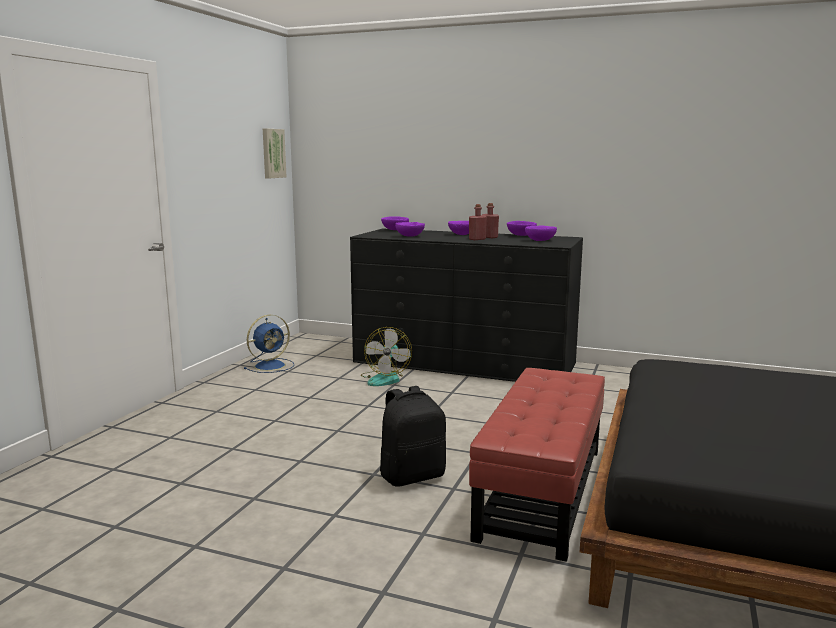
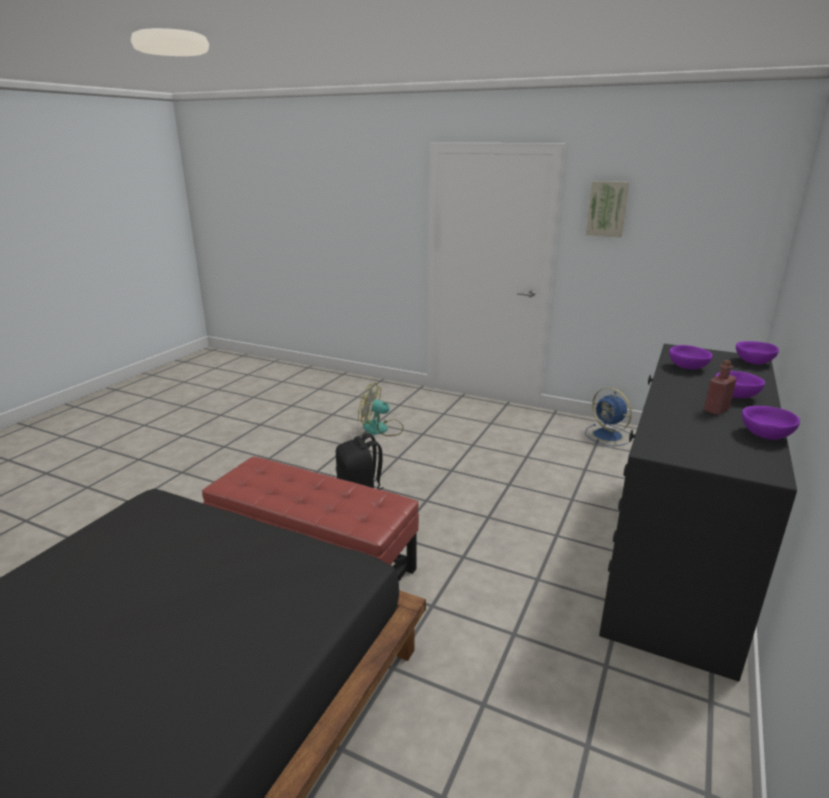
camera: 95 degrees right, 10 degrees up
(272, 153) = (741, 232): picture -> picture (607, 209)
(385, 378) = (590, 495): fan -> fan (381, 429)
(477, 239) = (684, 401): red bottle -> none
(540, 240) = (703, 442): purple bowl -> none

